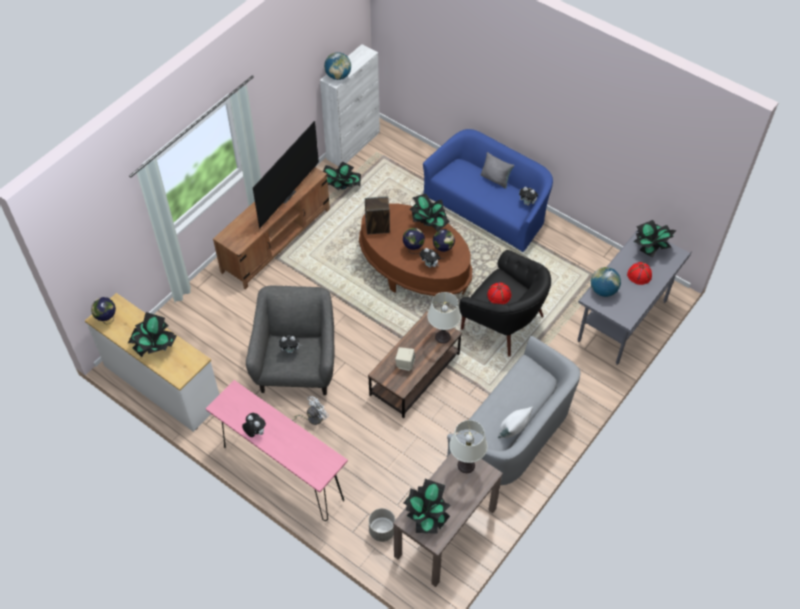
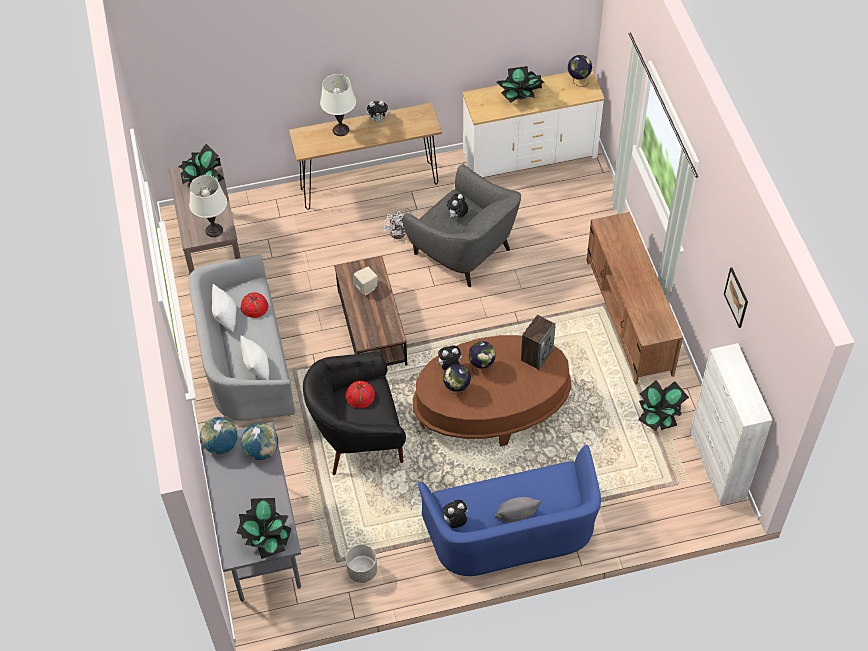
camera: 130 degrees right, 0 degrees up
(283, 472) = (369, 186): pink console table -> brown console table
(285, 194) = (640, 295): television -> none
(303, 68) = (736, 297): none -> picture
(338, 76) = (730, 363): globe -> globe (221, 445)
(382, 531) = (257, 217): grey planter -> grey planter (362, 571)
(428, 222) = (504, 402): potted plant -> none
(443, 337) = (366, 333): white table lamp -> white table lamp (340, 130)
(532, 378) = (257, 367): none -> white pillow
(639, 275) = (246, 497): red hat -> red hat (254, 307)

